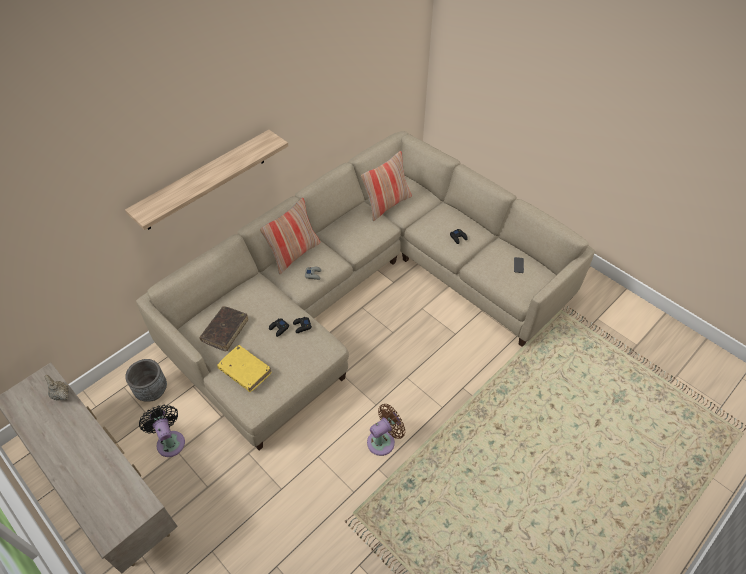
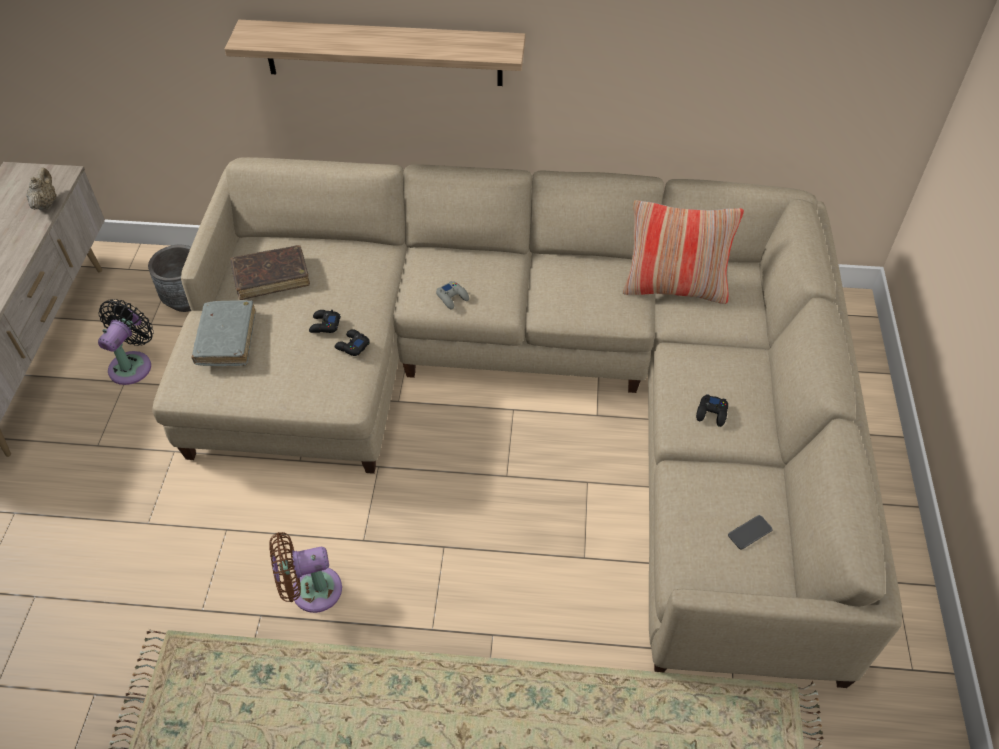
camera: 50 degrees right, 0 degrees up
(245, 371) = (226, 339): yellow book -> grey book
(294, 254) = (467, 256): pillow -> none
(383, 441) = (311, 591): brown fan -> brown fan turned 150 degrees clockwise

